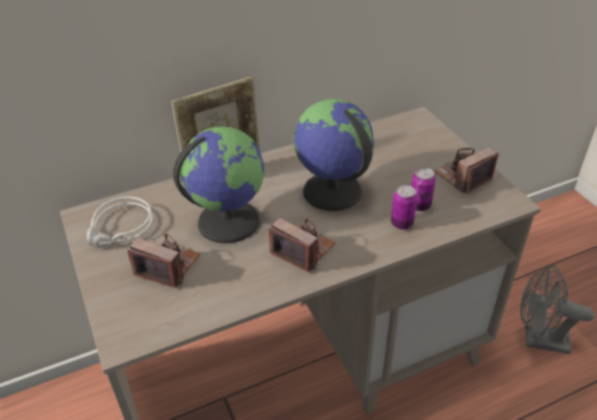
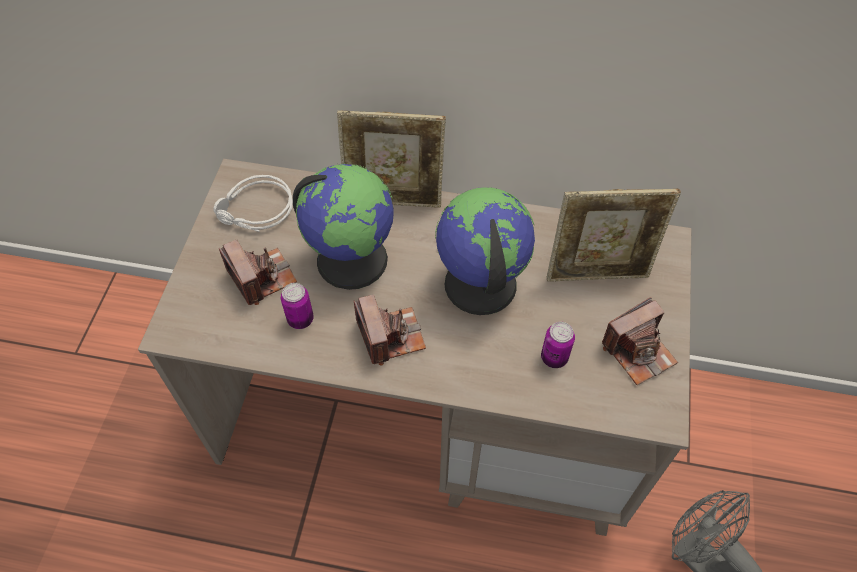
camera: 35 degrees right, 15 degrees up
(398, 151) = (597, 274): none -> picture frame
(401, 224) = (513, 367): can -> can (300, 319)
(463, 177) = (638, 352): camera -> camera turned 150 degrees clockwise

